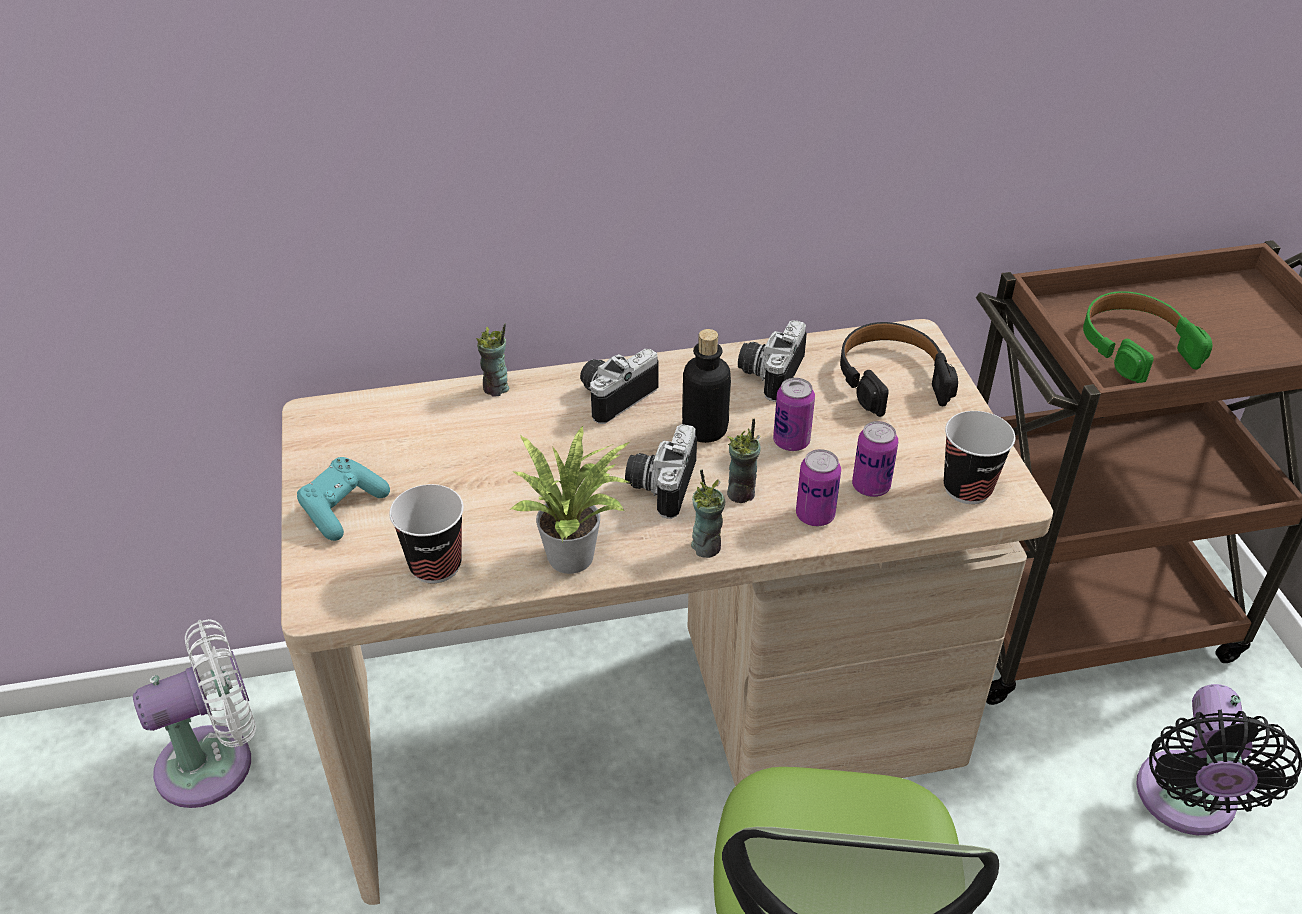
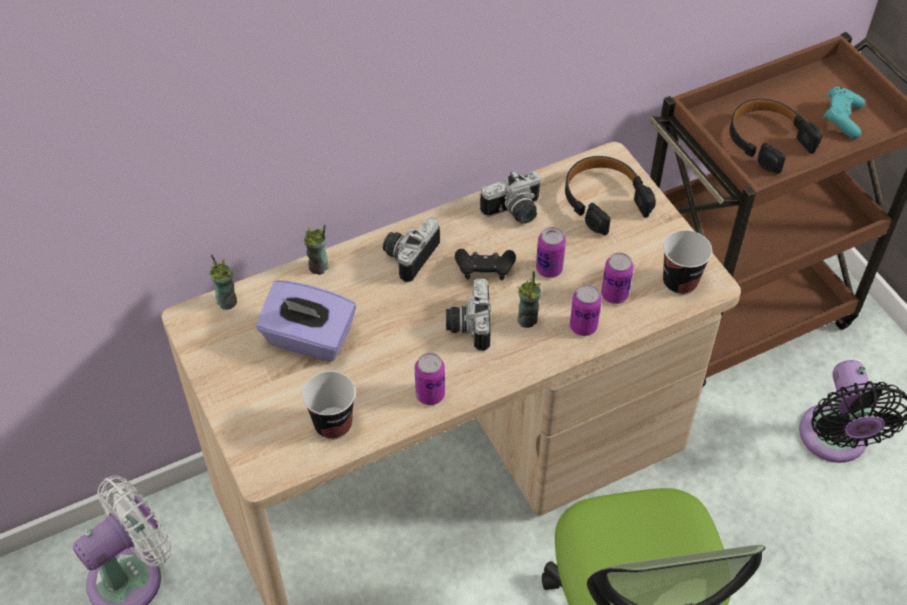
camera: 15 degrees left, 10 degrees up
(343, 509) = (246, 394): turquoise game controller -> turquoise game controller (841, 119)
(448, 463) = (308, 339): none -> purple tissue box
(577, 556) = (430, 394): potted plant -> can
(704, 429) = (484, 271): bottle -> black game controller
(706, 546) = (517, 367): cup -> cup (227, 301)
(768, 373) = (515, 213): camera -> camera turned 120 degrees counterclockwise
(1135, 346) = (767, 141): green headphones -> black headphones

